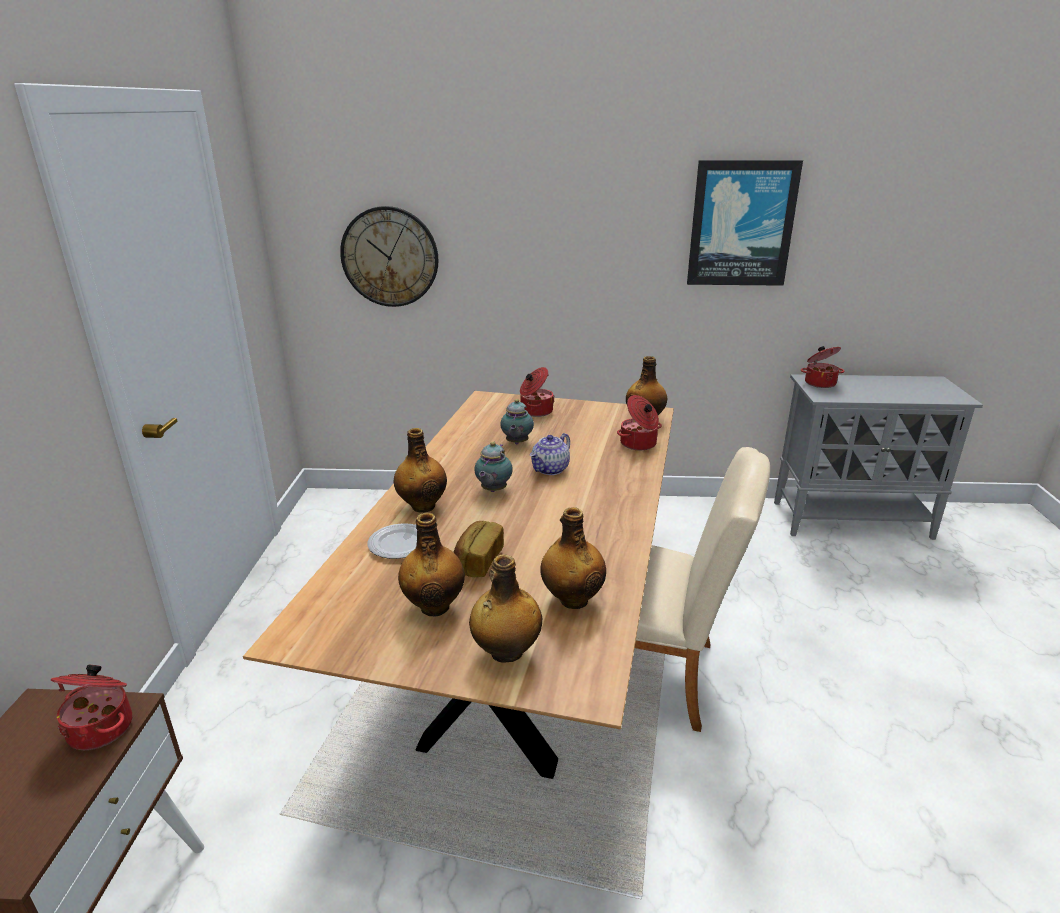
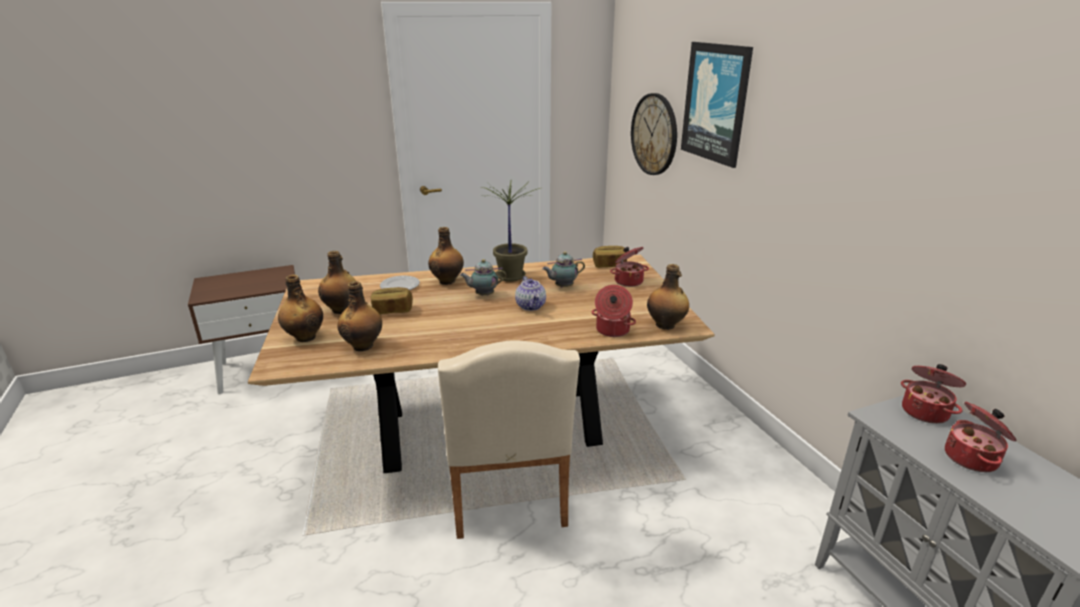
camera: 65 degrees right, 0 degrees up
(103, 727) = (272, 285): cooking pot -> cooking pot (972, 458)
(453, 464) = (510, 276): none -> potted plant
(486, 409) = (609, 265): none -> bread
(550, 469) = (531, 306): teapot -> teapot turned 120 degrees counterclockwise
(741, 224) = (904, 172): picture -> picture (716, 103)

